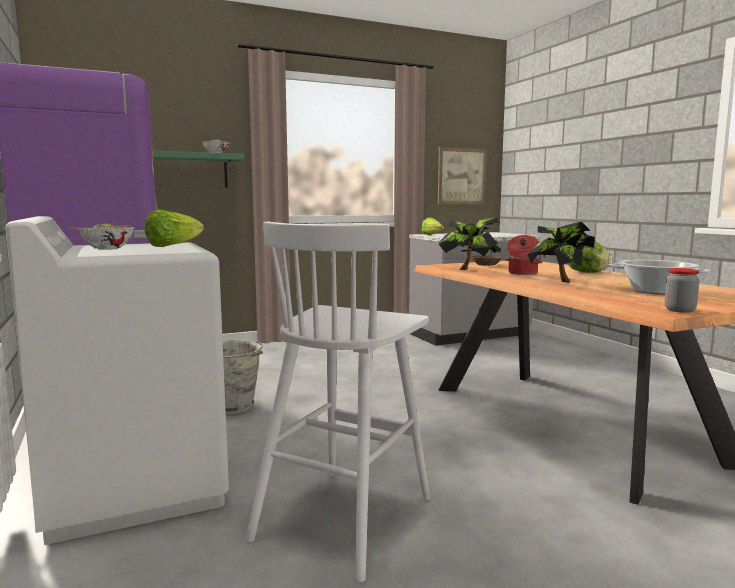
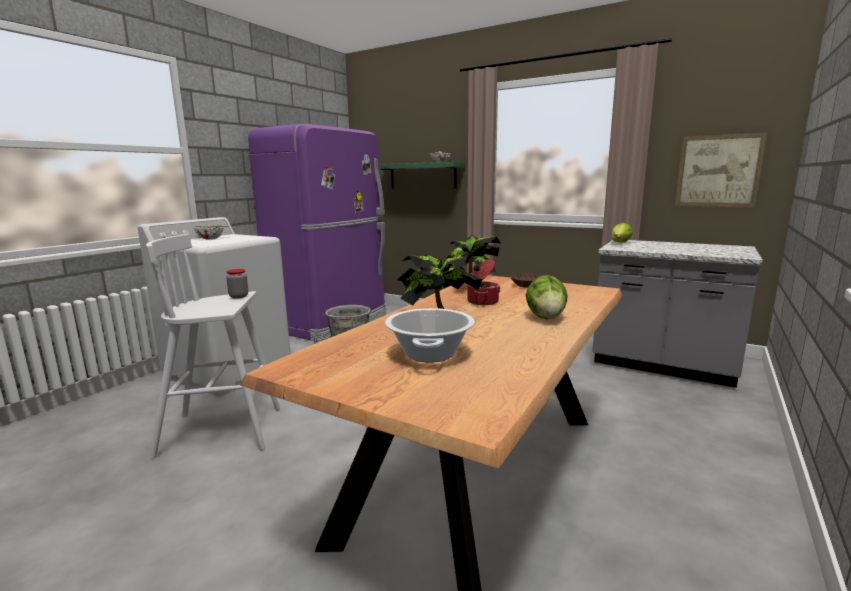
camera: 55 degrees right, 5 degrees up
(173, 246) = (237, 240): lettuce -> none
(679, 310) = (298, 372): jar -> jar (238, 296)

